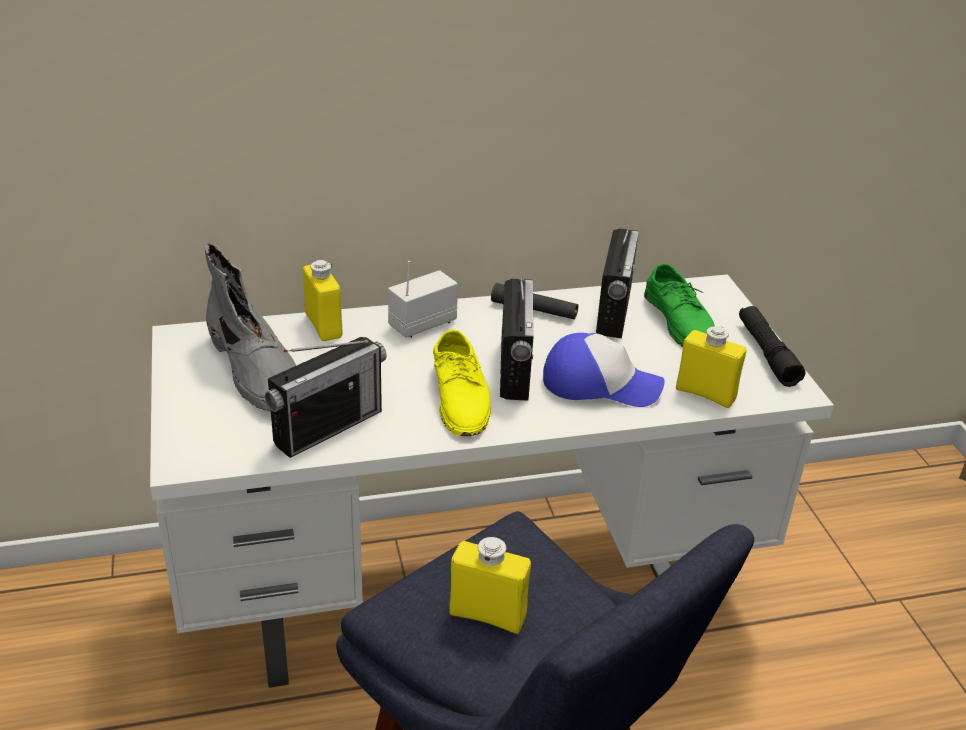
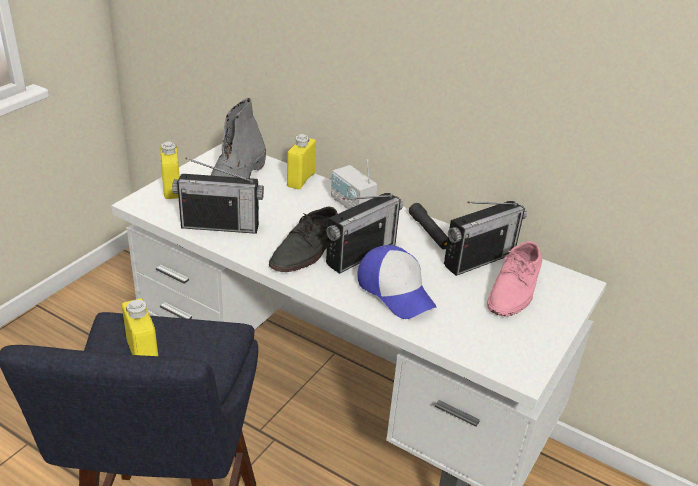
camera: 45 degrees right, 0 degrees up
(422, 323) = (352, 205): radio -> radio turned 135 degrees counterclockwise
(461, 396) = (307, 250): yellow shoe -> grey shoe
(680, 321) = (515, 289): green shoe -> pink shoe
(705, 394) = (453, 336): yellow bottle -> yellow bottle (172, 189)
(767, 353) = (544, 341): black flashlight -> none

